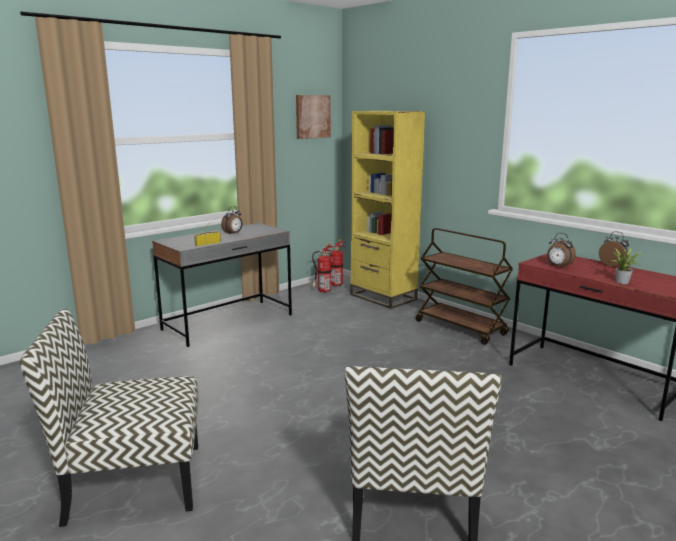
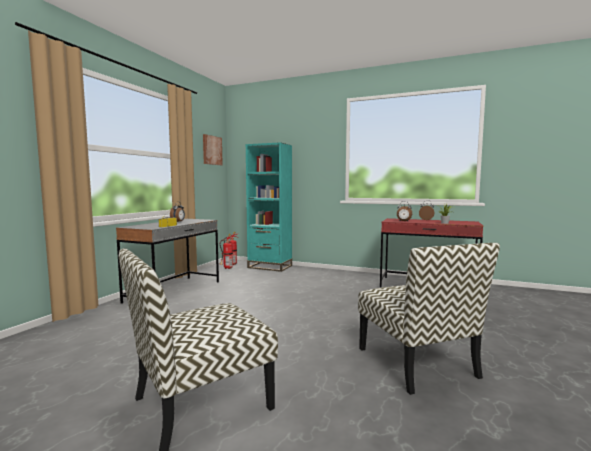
camera: 25 degrees left, 10 degrees down
(383, 297) = (270, 267): yellow bookcase -> turquoise bookcase
(461, 328) = (333, 275): brown cart -> none

